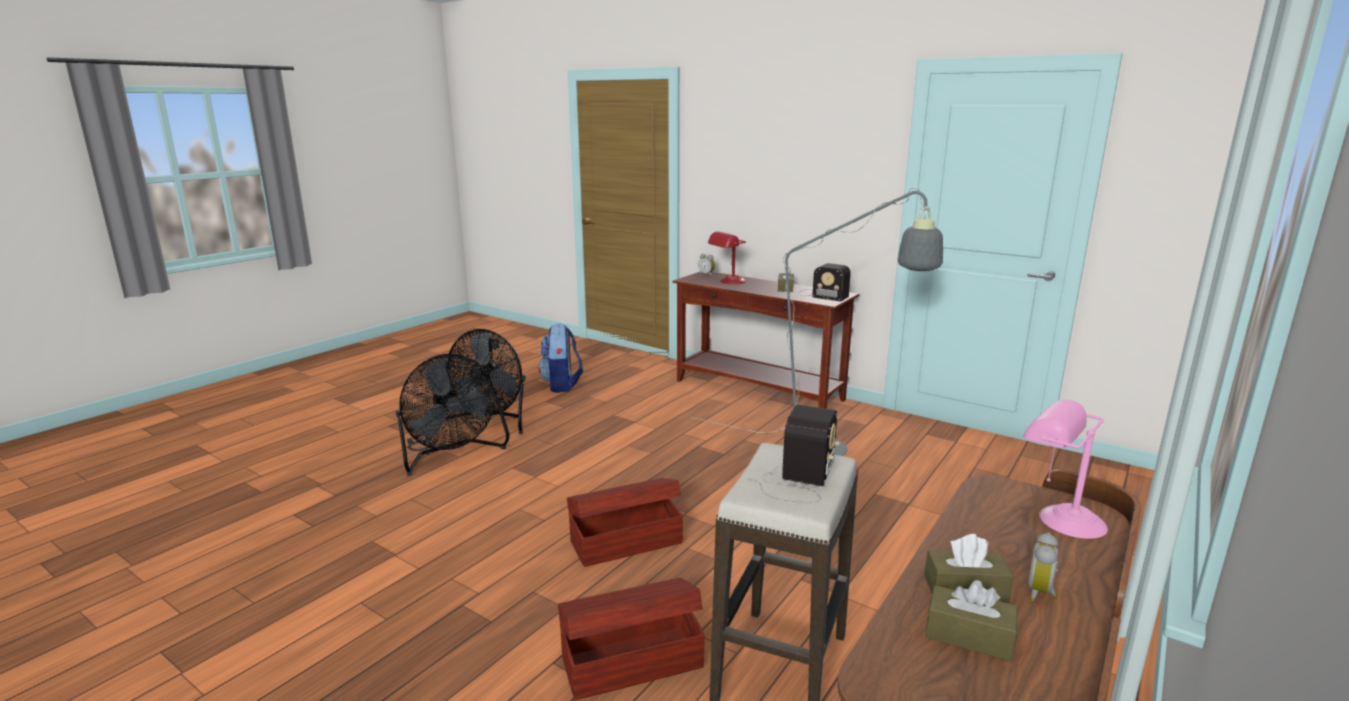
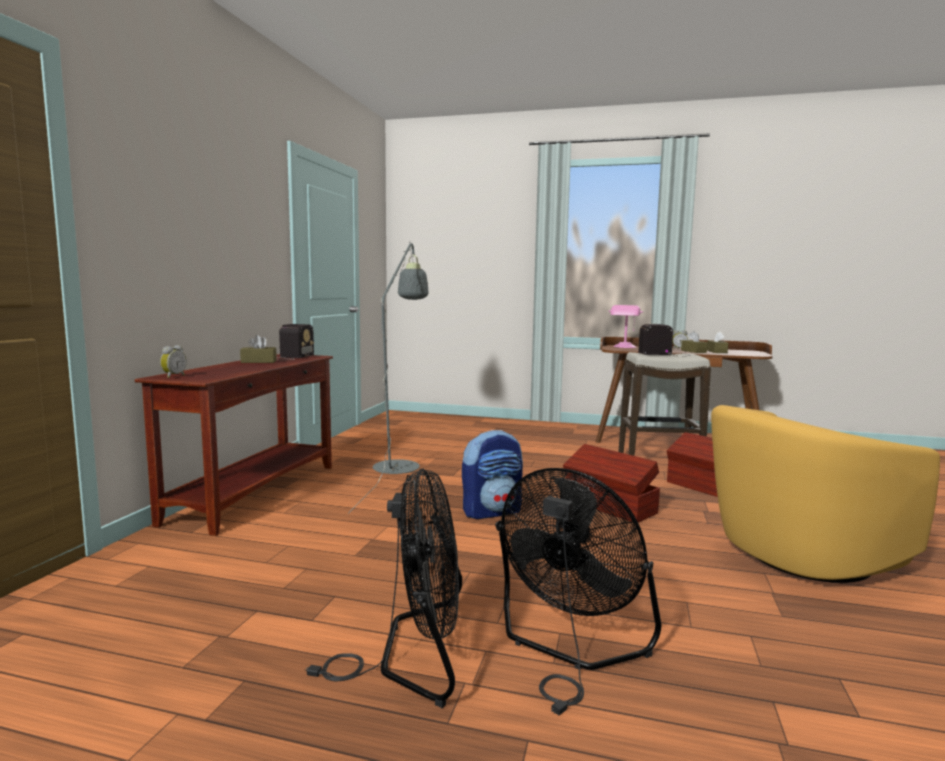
camera: 110 degrees left, 10 degrees down
(412, 609) = (799, 558): none -> yellow armchair
(562, 385) = (224, 624): backpack -> backpack (492, 511)
(728, 282) = (223, 371): red table lamp -> none

